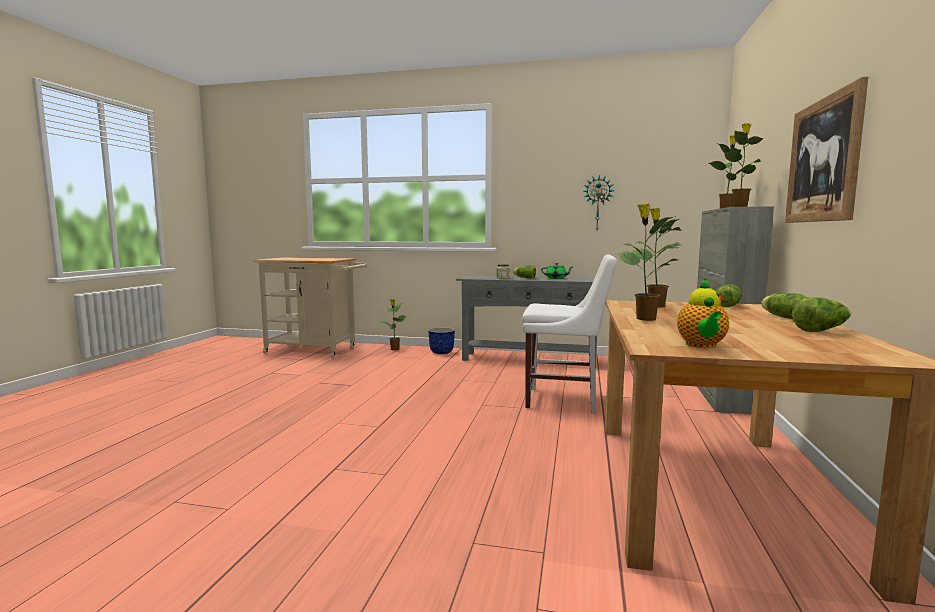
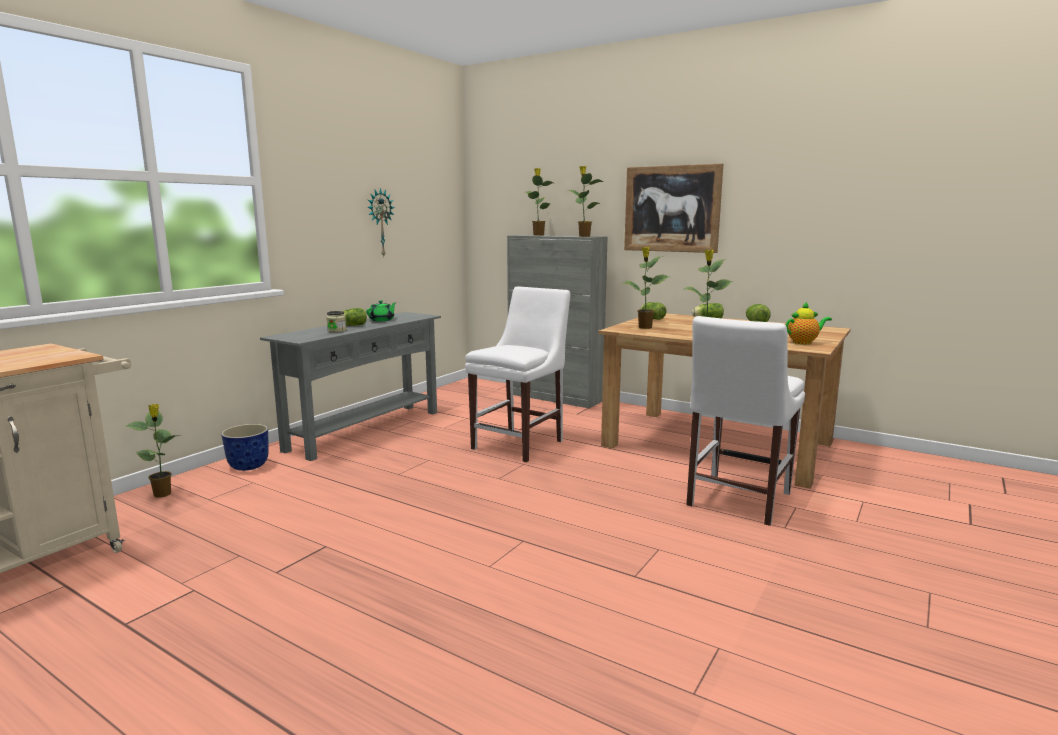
camera: 70 degrees left, 5 degrees up
(527, 509) = (736, 501): none -> white chair
(701, 345) = (804, 342): teapot -> teapot turned 45 degrees counterclockwise

